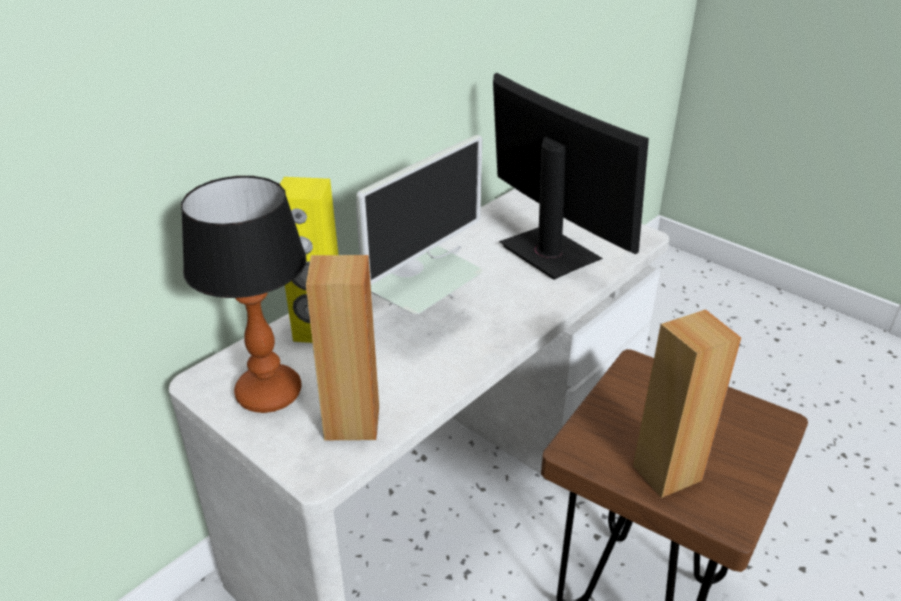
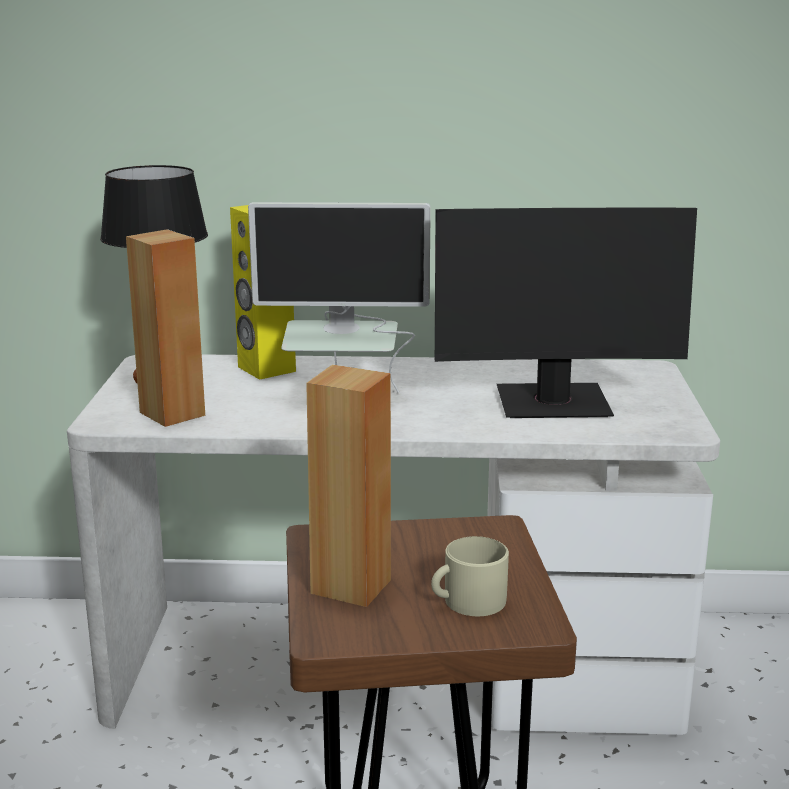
camera: 50 degrees right, 15 degrees down
(549, 253) = (553, 403): monitor -> monitor turned 75 degrees clockwise
(728, 432) = (467, 601): none -> beige mug

